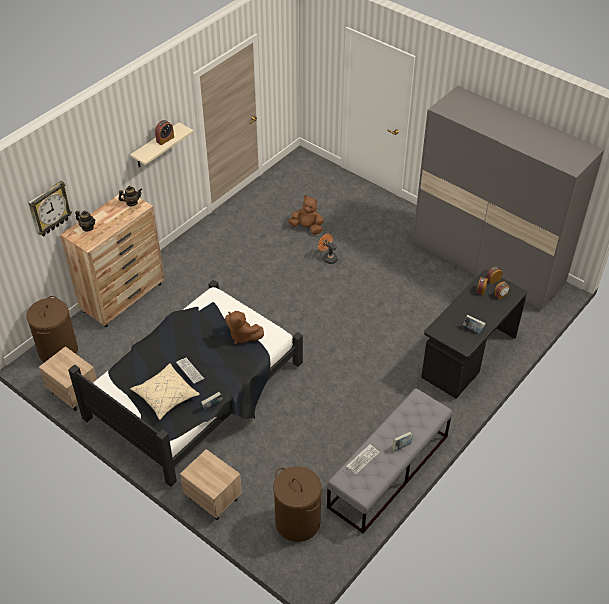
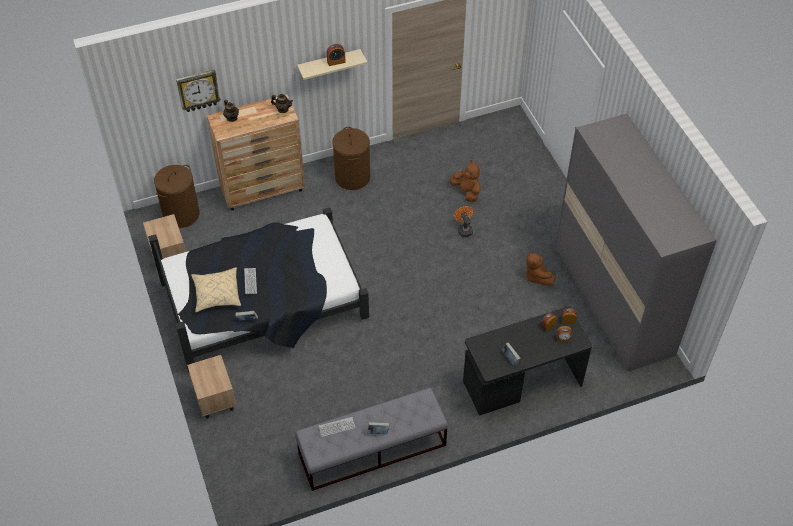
camera: 30 degrees right, 5 degrees up
(242, 336) = (315, 270): brown plush toy -> brown plush toy (536, 276)
(297, 522) = (266, 453): brown laundry basket -> brown laundry basket (352, 177)

